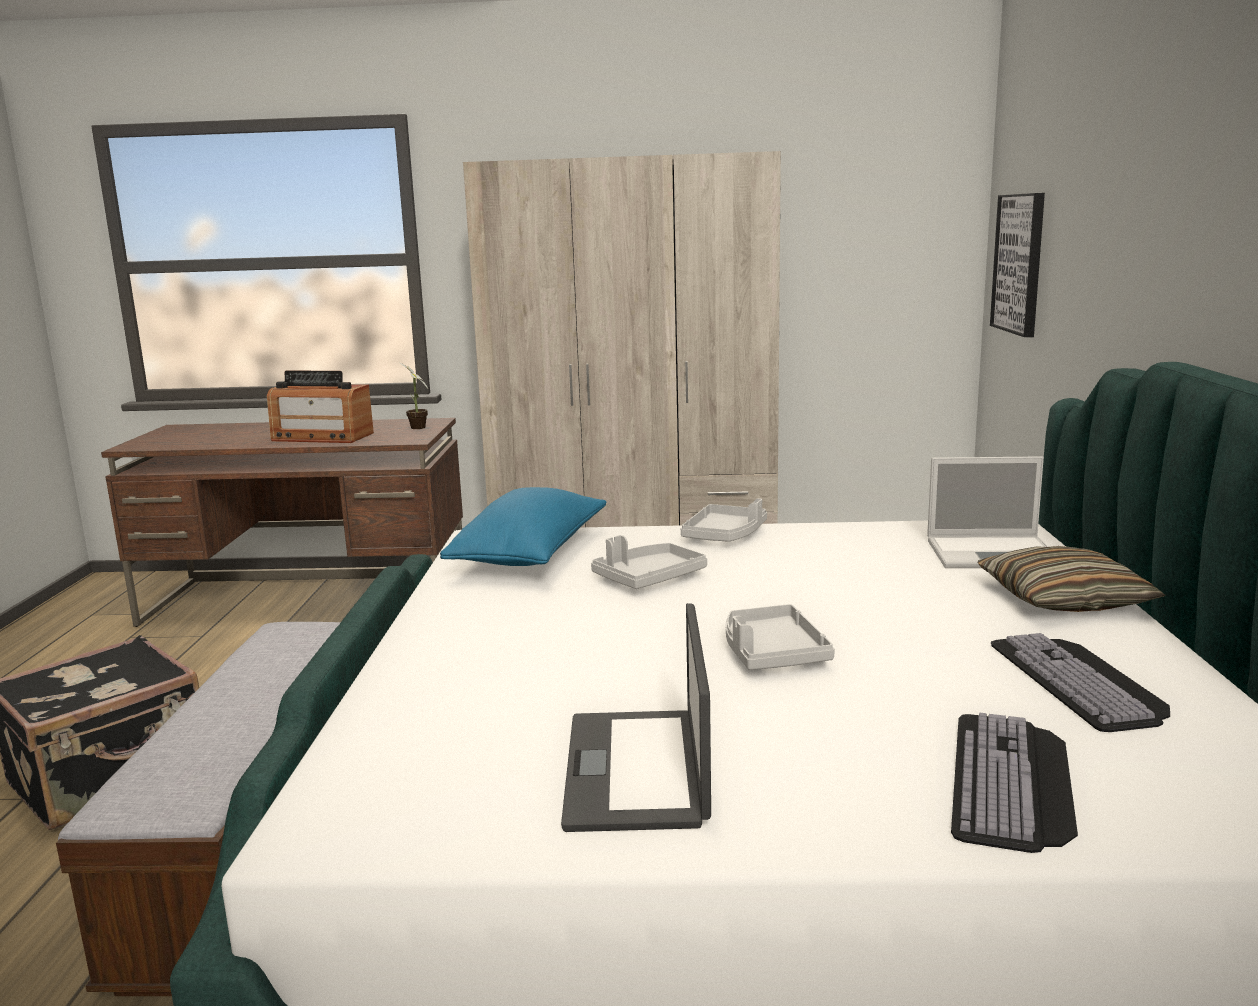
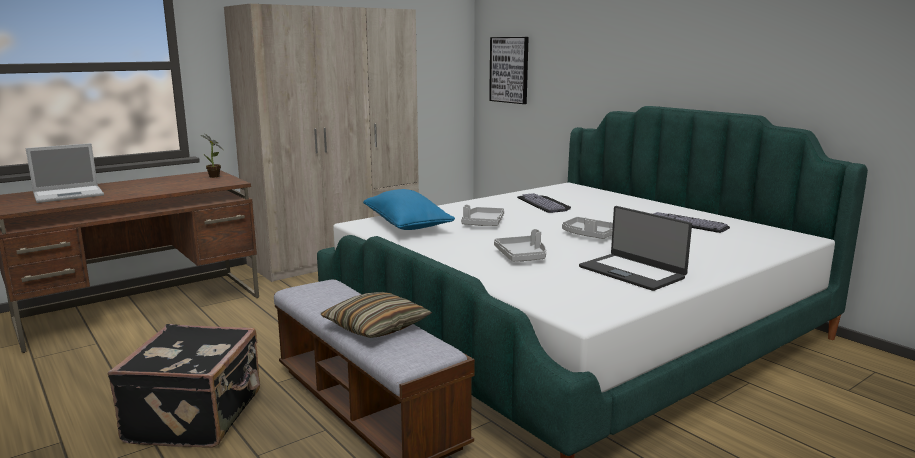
camera: 40 degrees left, 0 degrees up
(322, 437) = (161, 188): radio -> none
(725, 535) = (472, 204): grey tray -> grey tray (522, 256)
(994, 553) = (584, 194): laptop -> laptop (70, 194)
(1014, 781) = (727, 248): keyboard -> keyboard (545, 204)
(1063, 599) = (635, 203): pillow -> pillow (376, 326)

